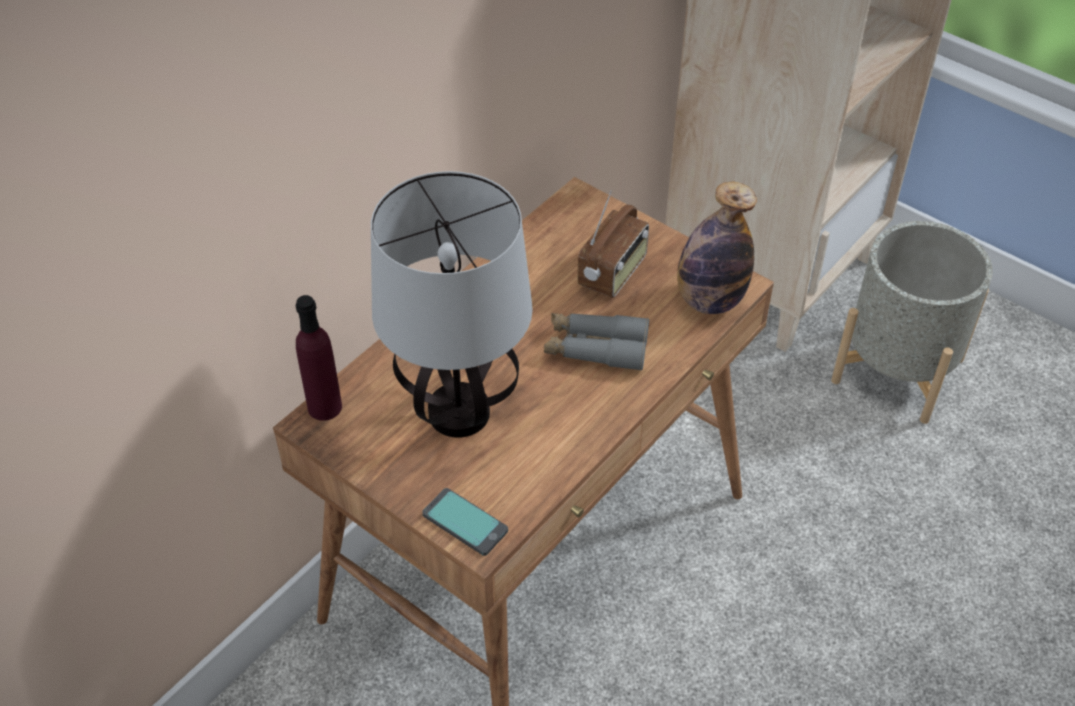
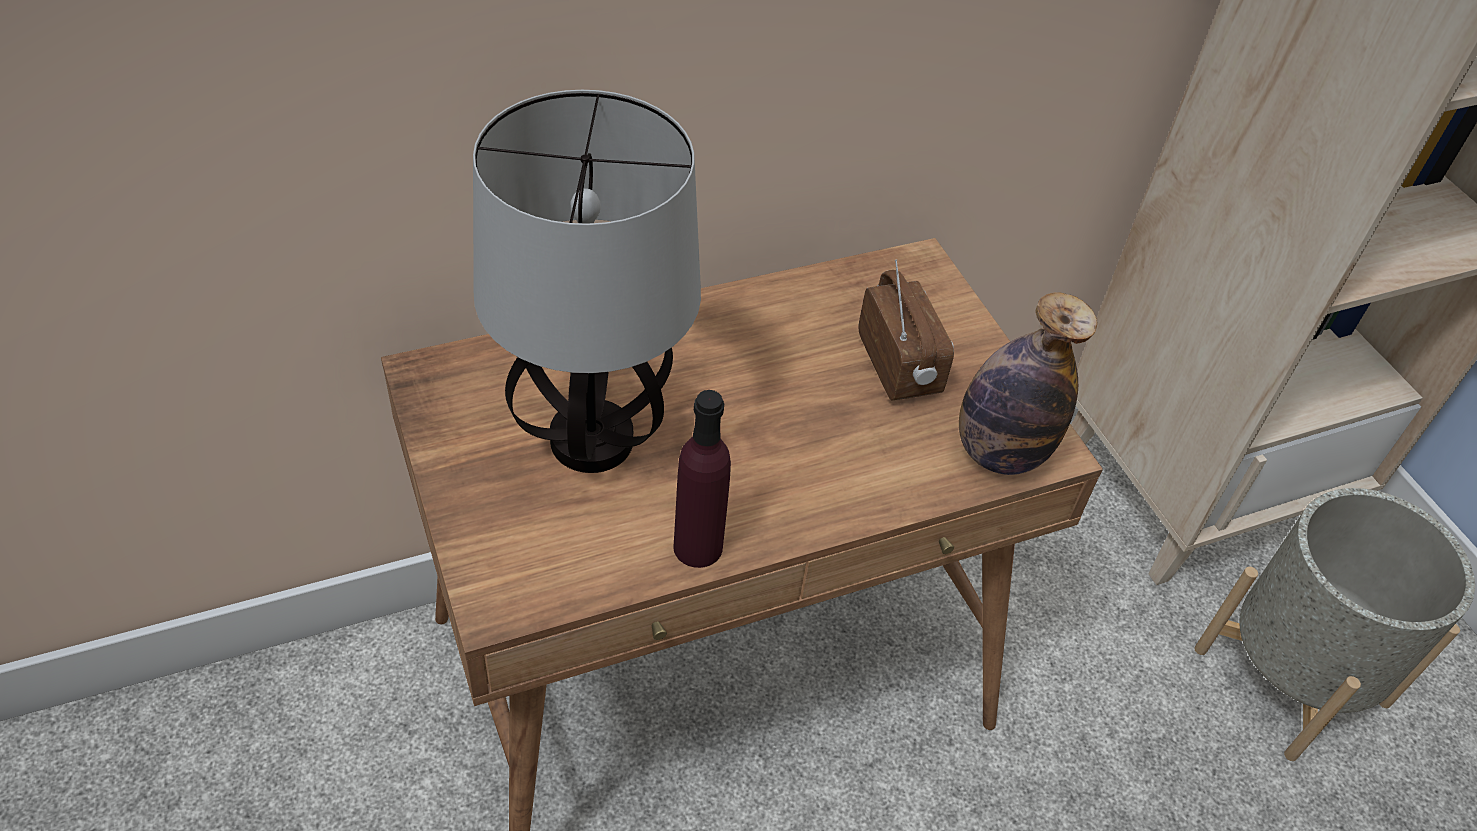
camera: 25 degrees right, 0 degrees up
(324, 407) = (452, 361): purple bottle -> purple bottle (698, 547)
(465, 522) = (496, 572): phone -> none
(596, 348) = (812, 443): grey binoculars -> none
(613, 273) = (900, 365): radio -> radio turned 75 degrees counterclockwise

